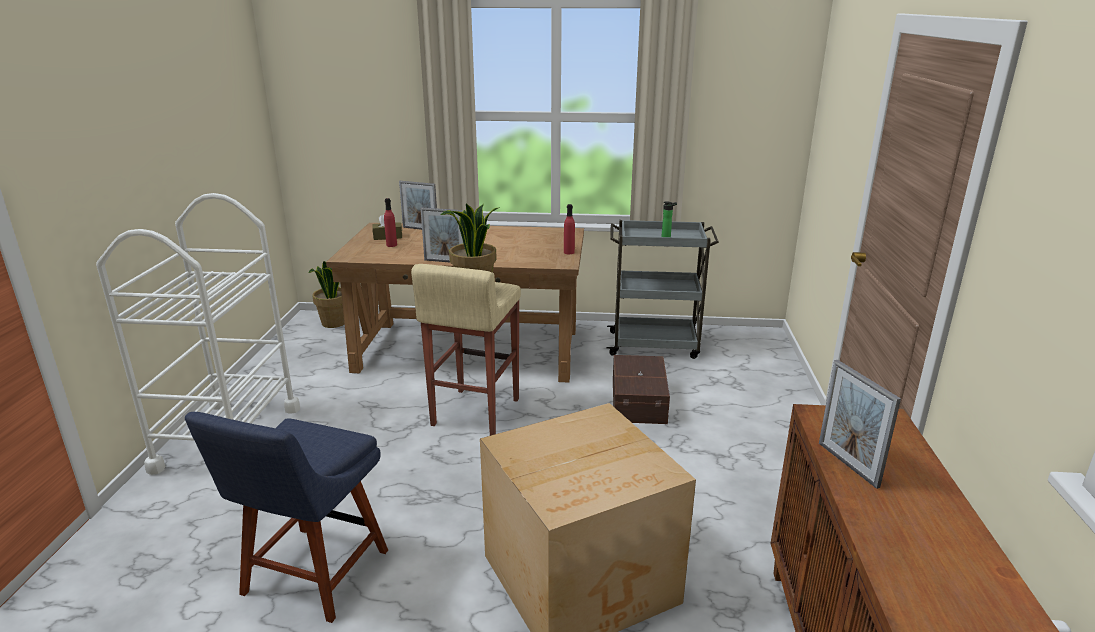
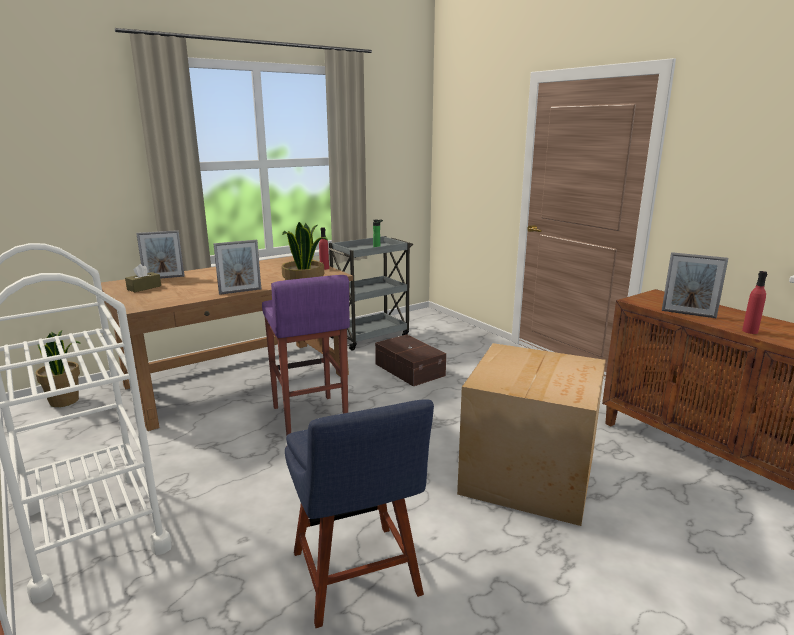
camera: 40 degrees left, 5 degrees down
(391, 245) = (162, 292): red bottle -> red bottle (750, 331)
(474, 412) = (309, 416): beige stool -> purple stool

